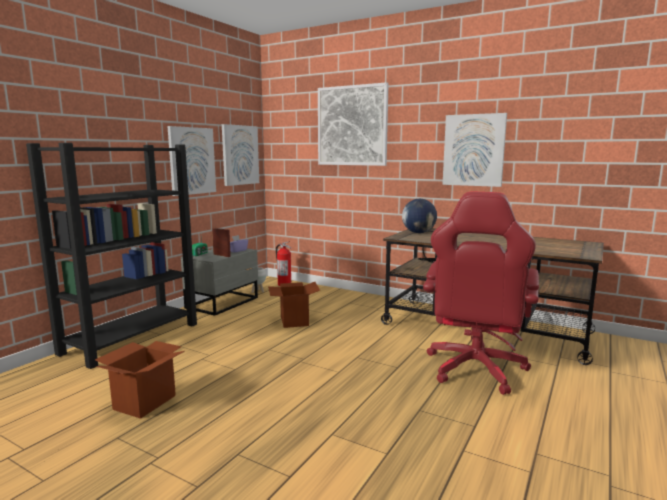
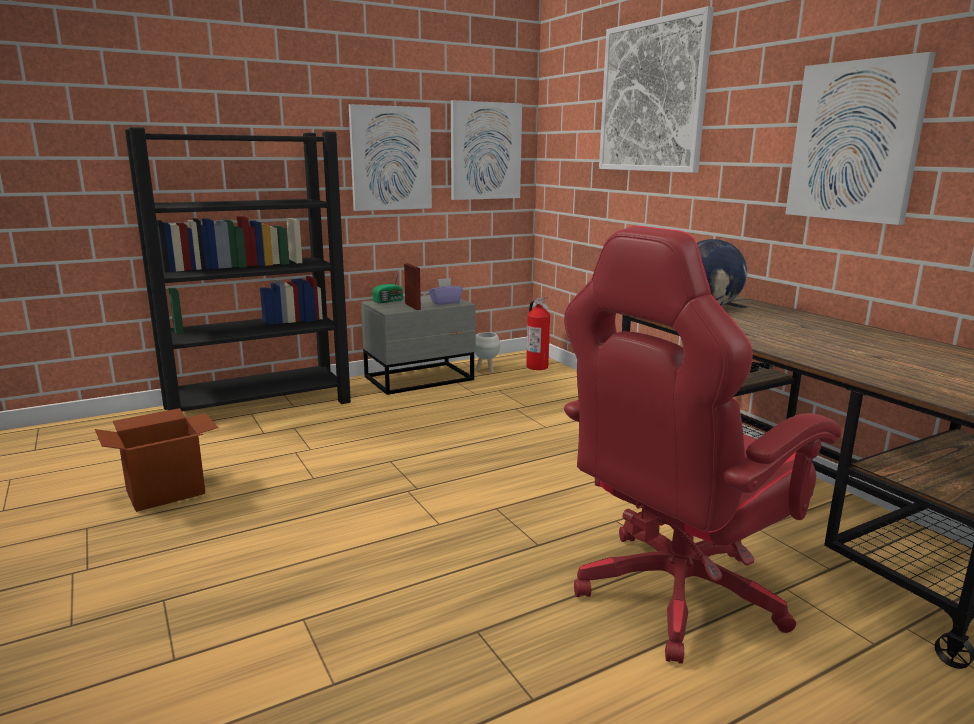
camera: 30 degrees right, 5 degrees up
(294, 321) = (479, 426): cardboard box -> none

